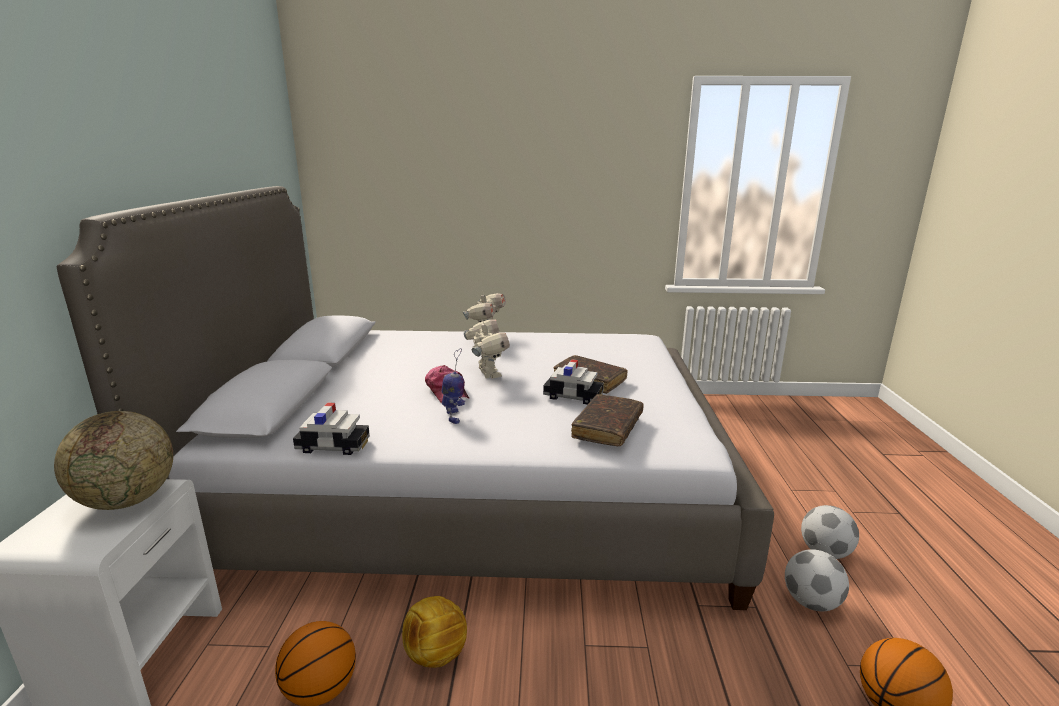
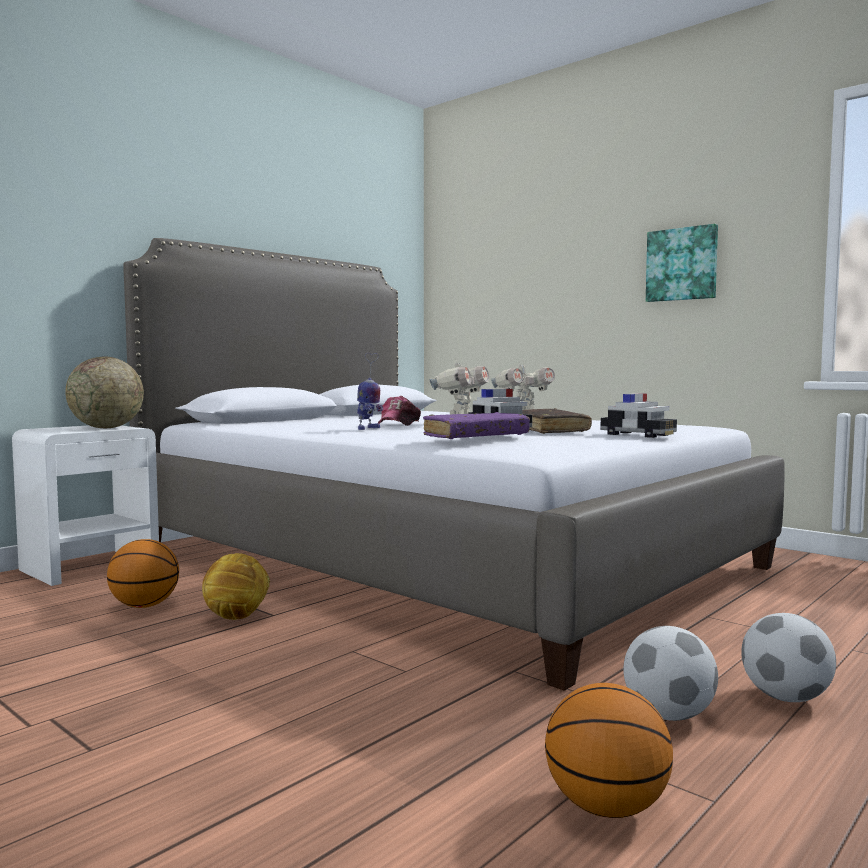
camera: 40 degrees right, 15 degrees down
(333, 445) = (253, 427): toy car -> toy car (638, 434)
(576, 195) = (682, 264): none -> picture
(607, 428) = (475, 437): brown book -> purple book

